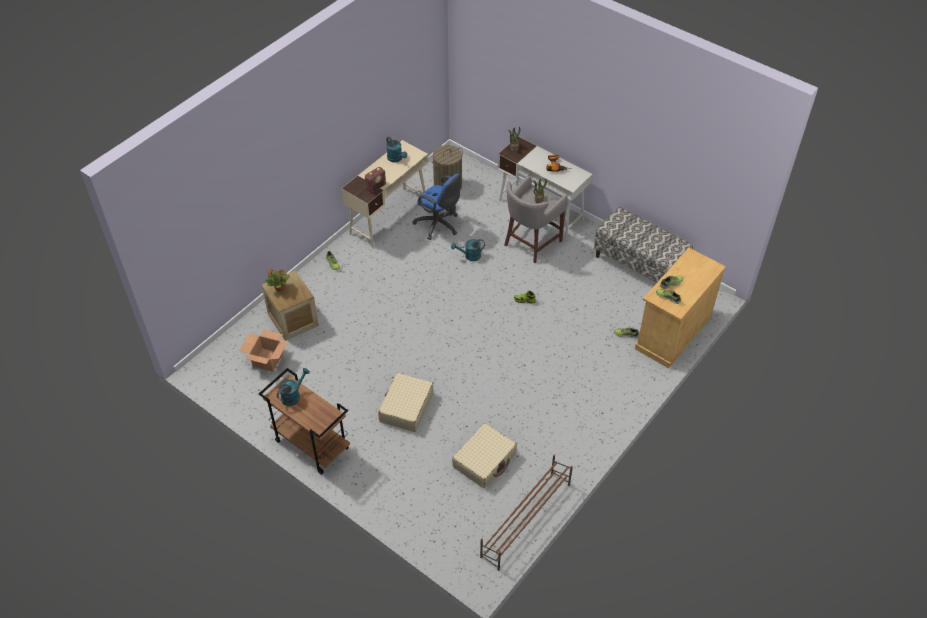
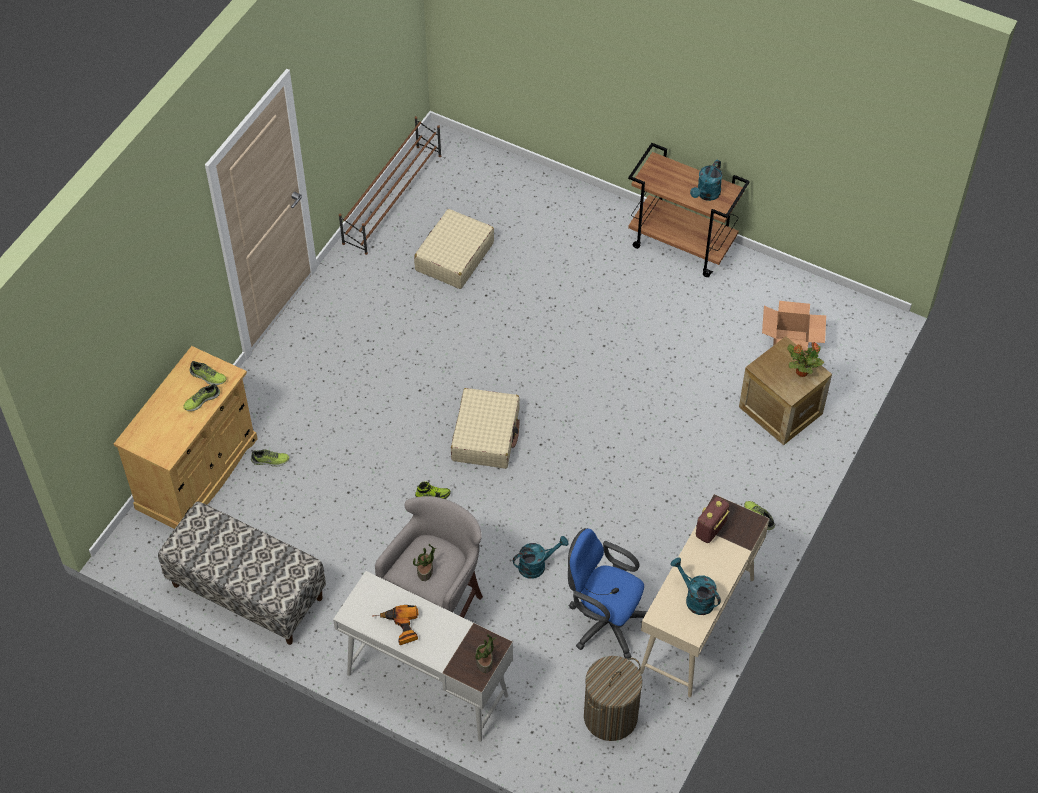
camera: 170 degrees right, 5 degrees up
(406, 407) = (573, 307): beige suitcase -> beige suitcase (486, 435)

